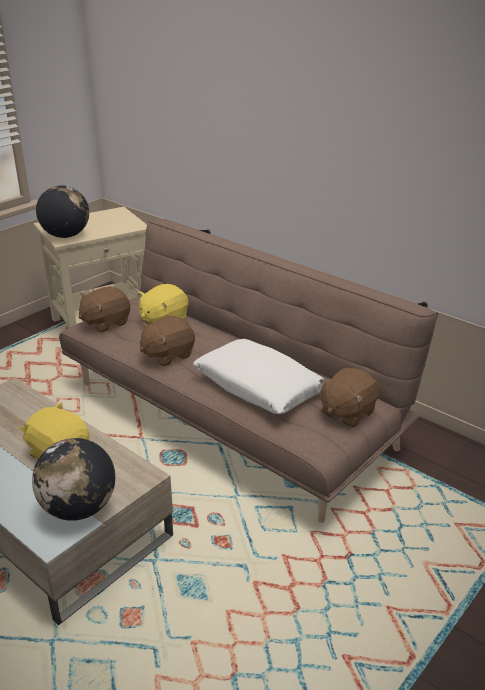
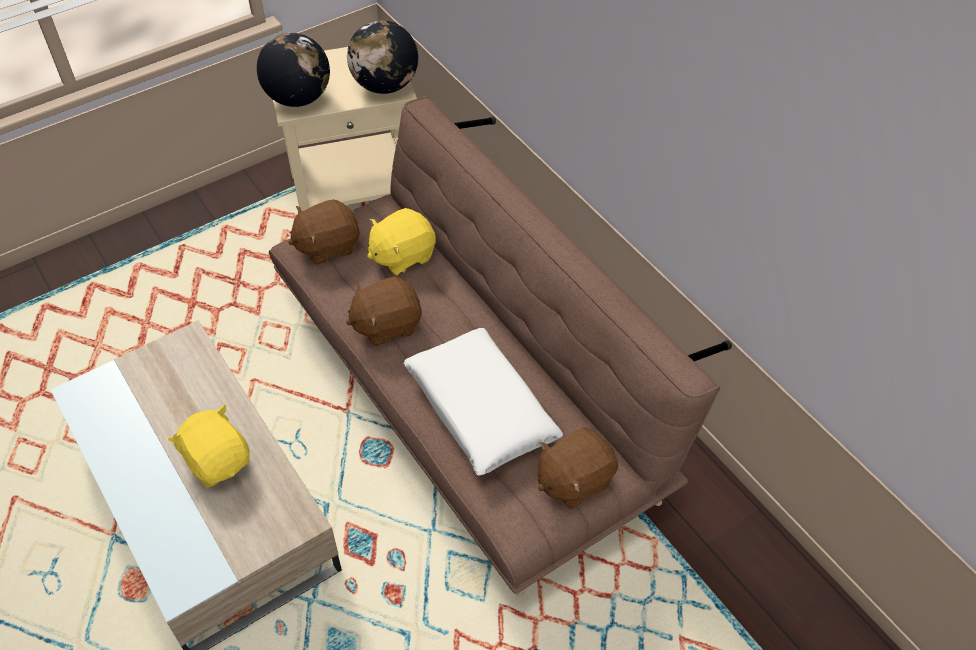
camera: 15 degrees right, 20 degrees up
(78, 508) = (217, 553): globe -> globe (385, 86)

